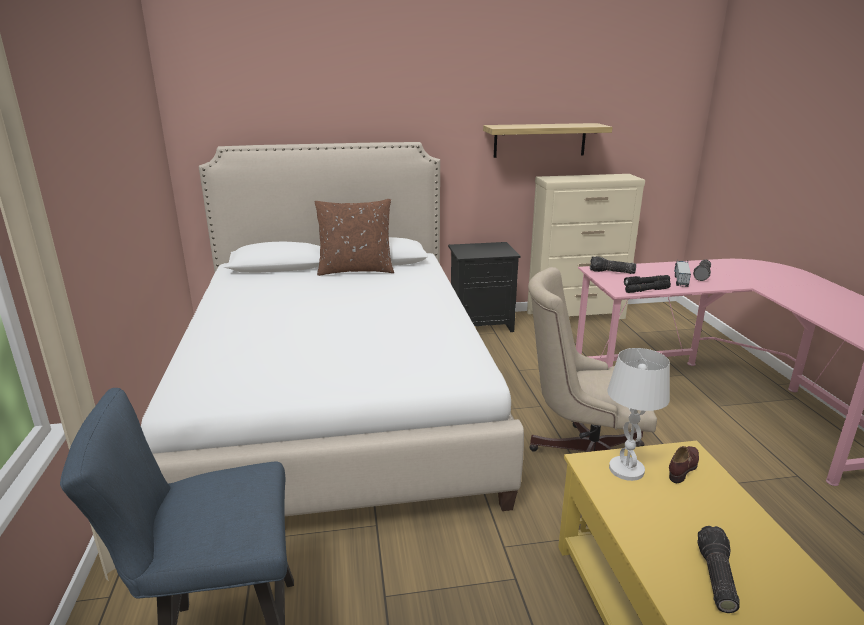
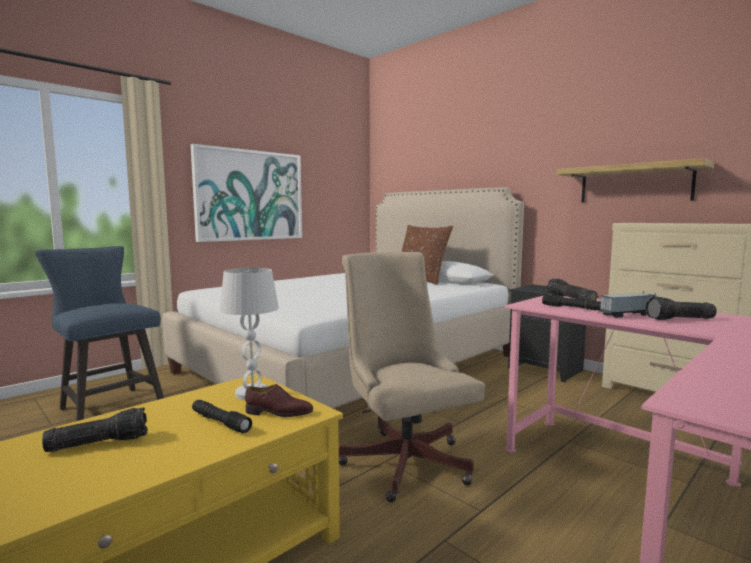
camera: 55 degrees right, 15 degrees down
(96, 200) = (250, 195): none -> picture
(647, 291) = (552, 309): black flashlight -> black flashlight (220, 422)

